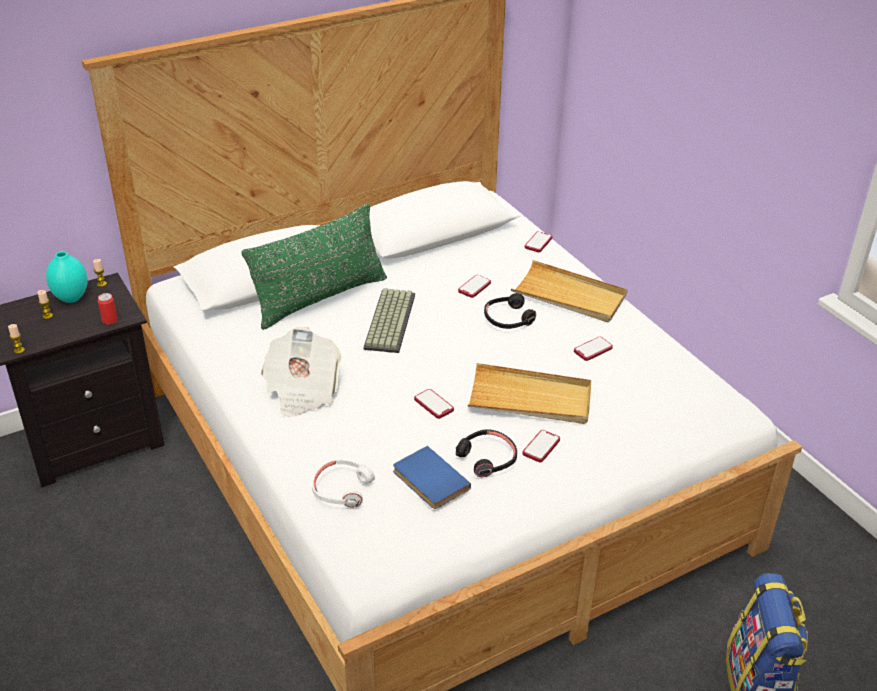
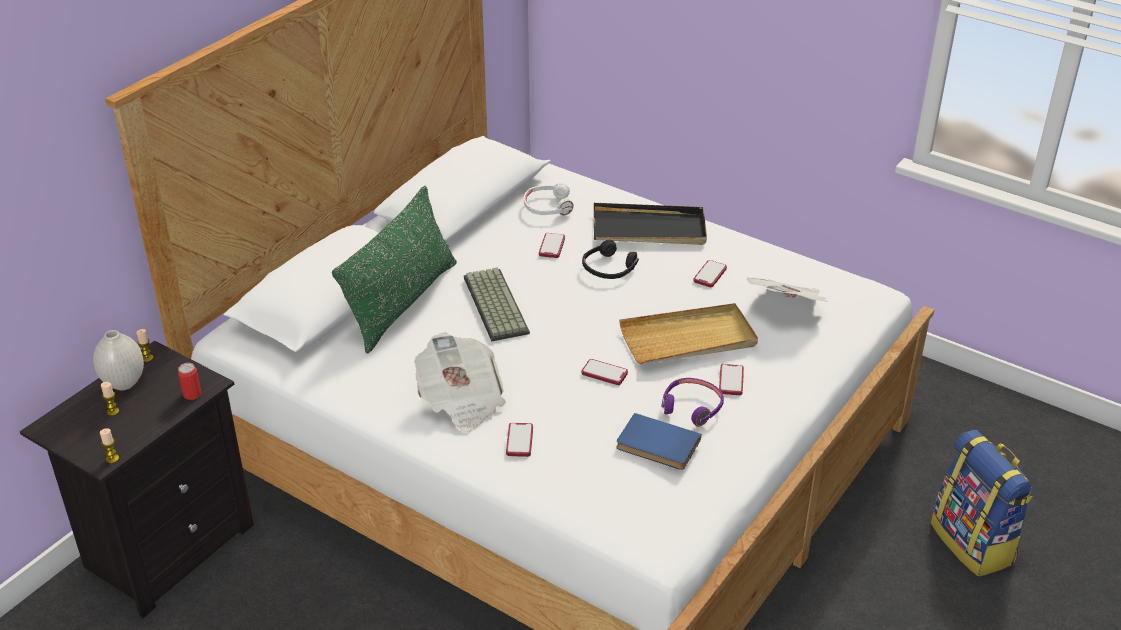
camera: 25 degrees left, 0 degrees up
(71, 298) = (123, 384): turquoise vase -> white vase
(342, 489) = (580, 482): white headphones -> white headphones (547, 207)
(487, 458) = (692, 407): black headphones -> purple headphones
(538, 243) = (580, 184): phone -> phone (519, 441)
(569, 296) = (649, 229): beige tray -> black tray
(644, 399) = (788, 307): none -> newspaper

